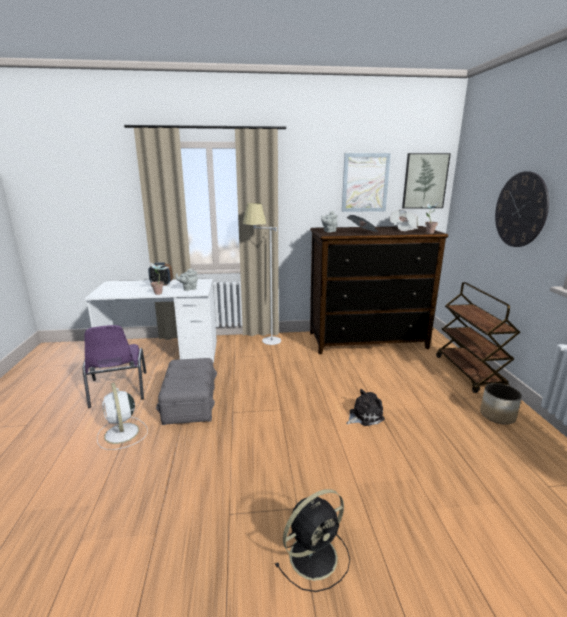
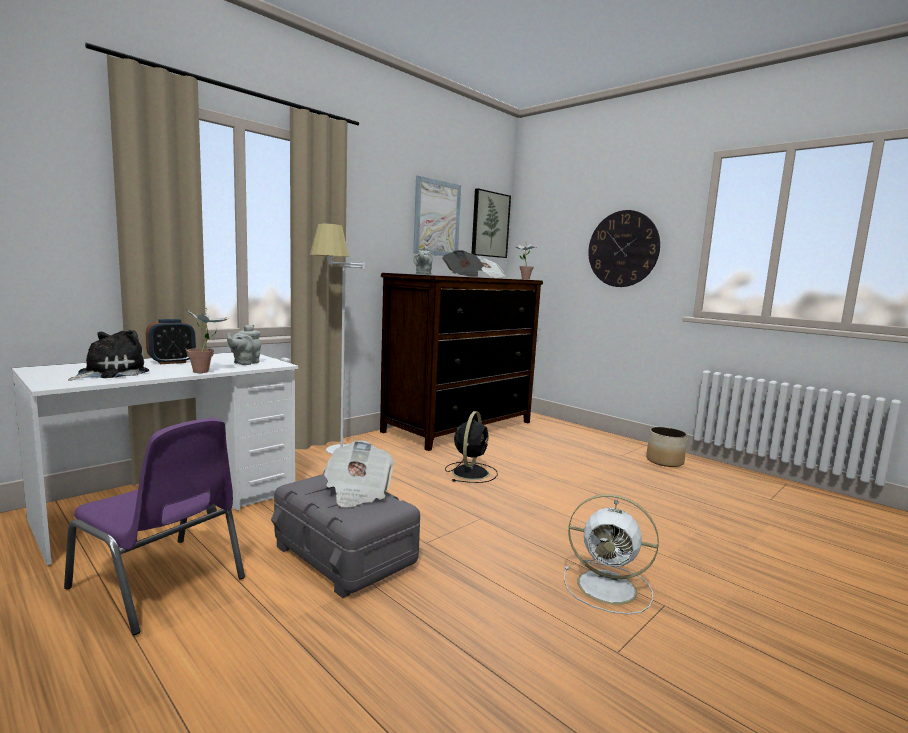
camera: 40 degrees left, 10 degrees down
(122, 434) = (288, 641): white fan -> white fan (609, 588)
(194, 374) = (357, 492): none -> newspaper
(315, 555) = (750, 637): black fan -> black fan (471, 472)
(364, 416) = (573, 495): plush toy -> plush toy (109, 373)
(469, 373) = (593, 435): brown cart -> none

